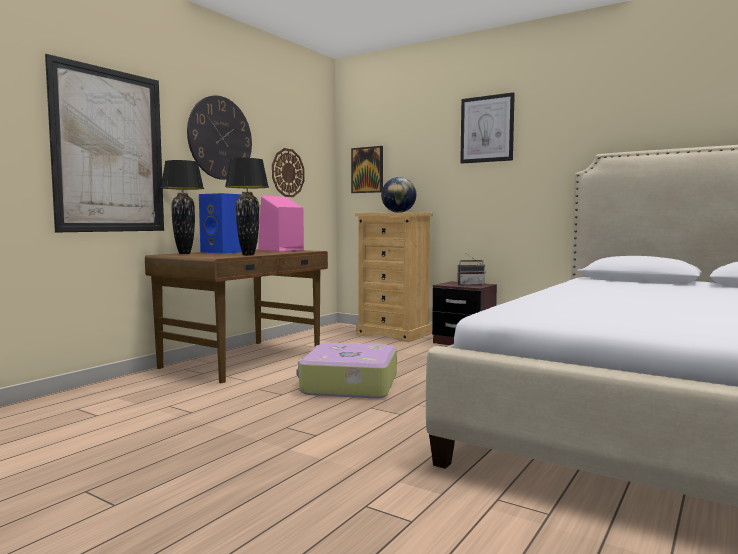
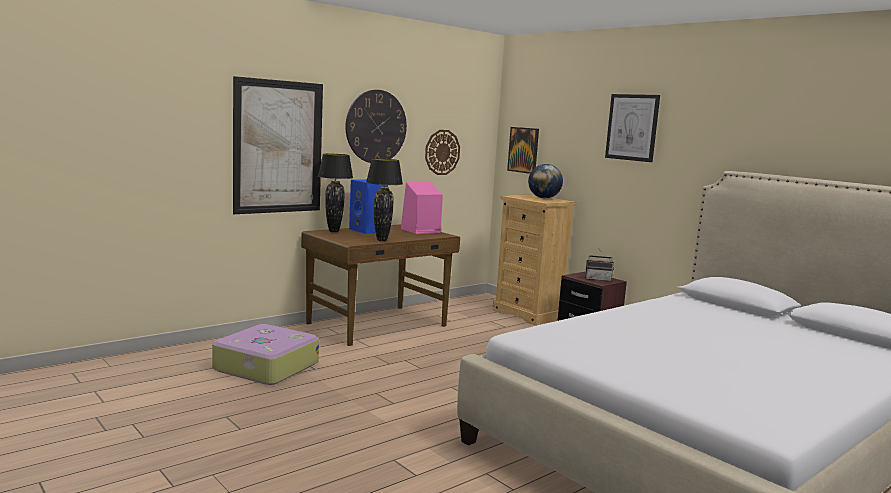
camera: 15 degrees right, 5 degrees up
(348, 384) = (448, 363): suitcase -> suitcase (265, 367)

